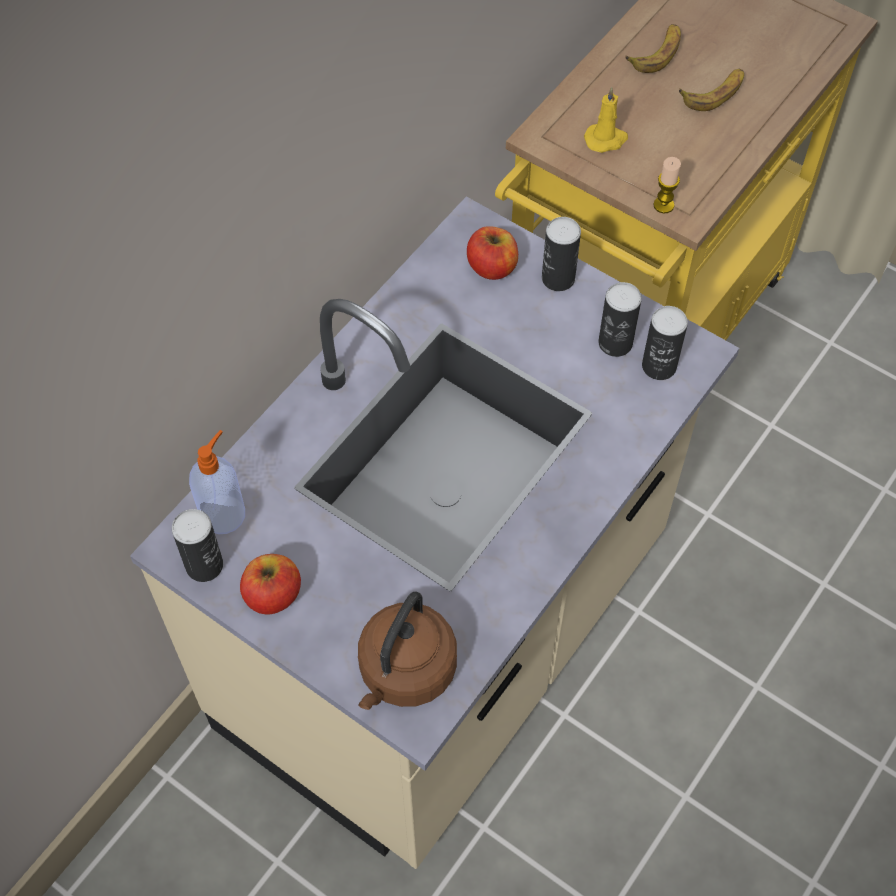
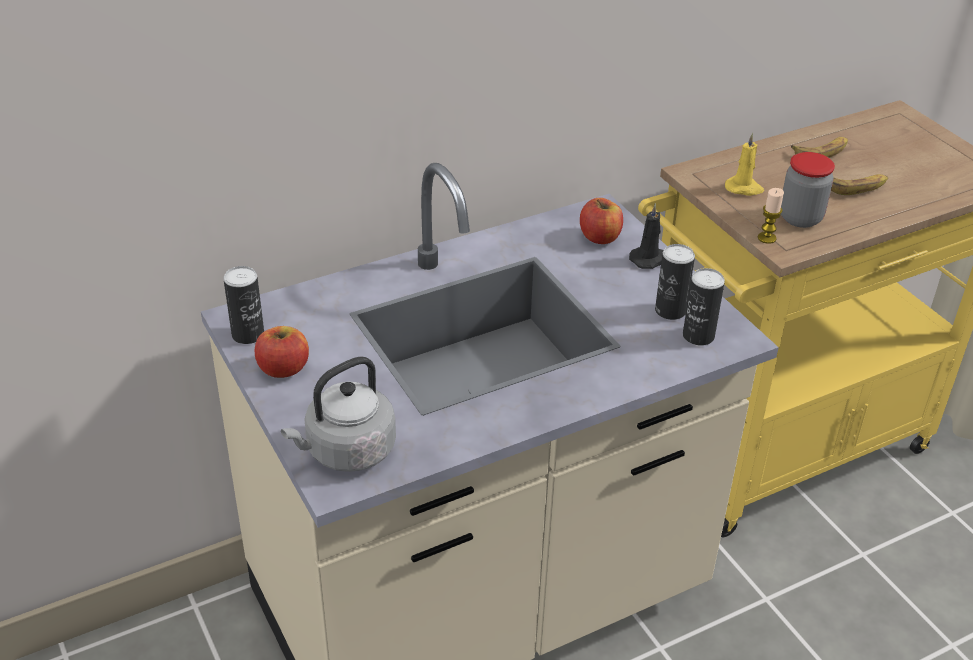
camera: 25 degrees right, 20 degrees down
(224, 513) = (286, 310): soap dispenser -> none
(405, 672) = (346, 451): brown kettle -> grey kettle
(558, 278) = (649, 259): can -> black candle
(682, 162) = (800, 218): none -> jar

